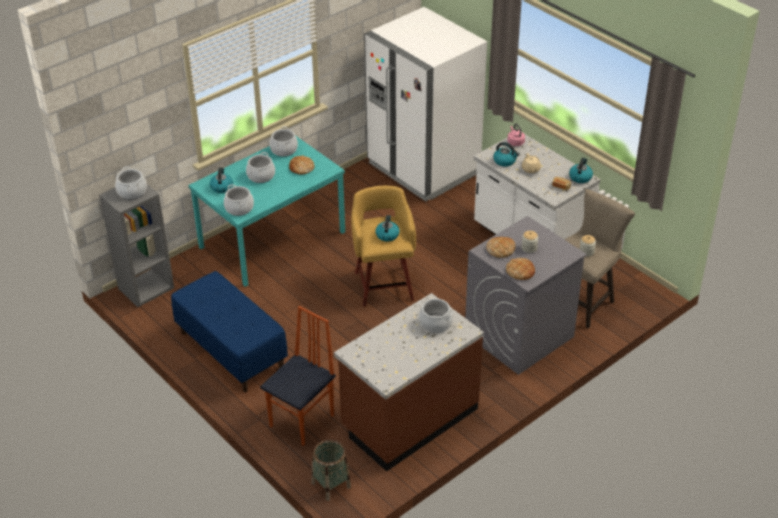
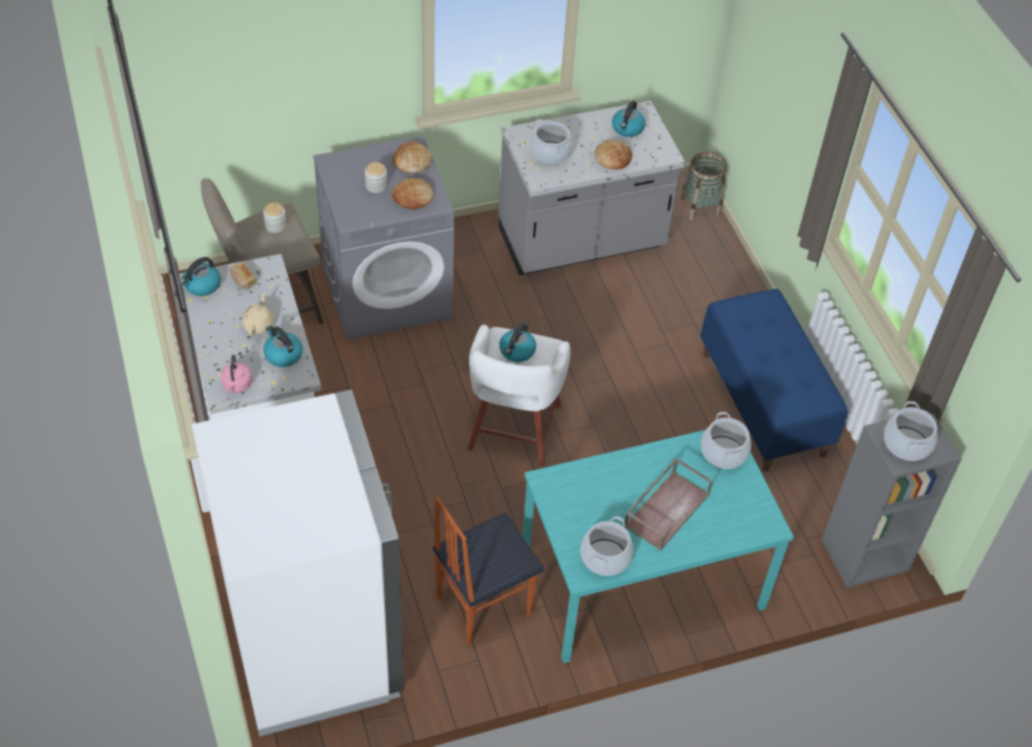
camera: 160 degrees left, 10 degrees up
(221, 187) = (739, 509): kettle -> kettle (627, 129)
(261, 176) = (666, 509): cooking pot -> brown tray
(301, 167) = (592, 503): bread -> bread (612, 158)
(303, 421) = (703, 282): chair -> chair (482, 604)
(384, 284) = (513, 430): yellow stool -> white stool
(409, 419) = (581, 243): brown counter -> grey counter

